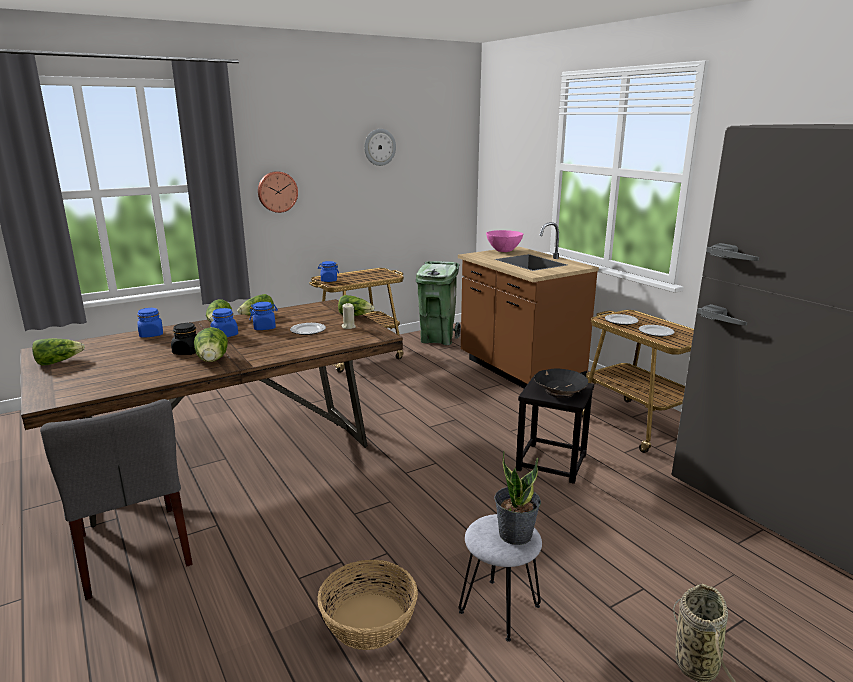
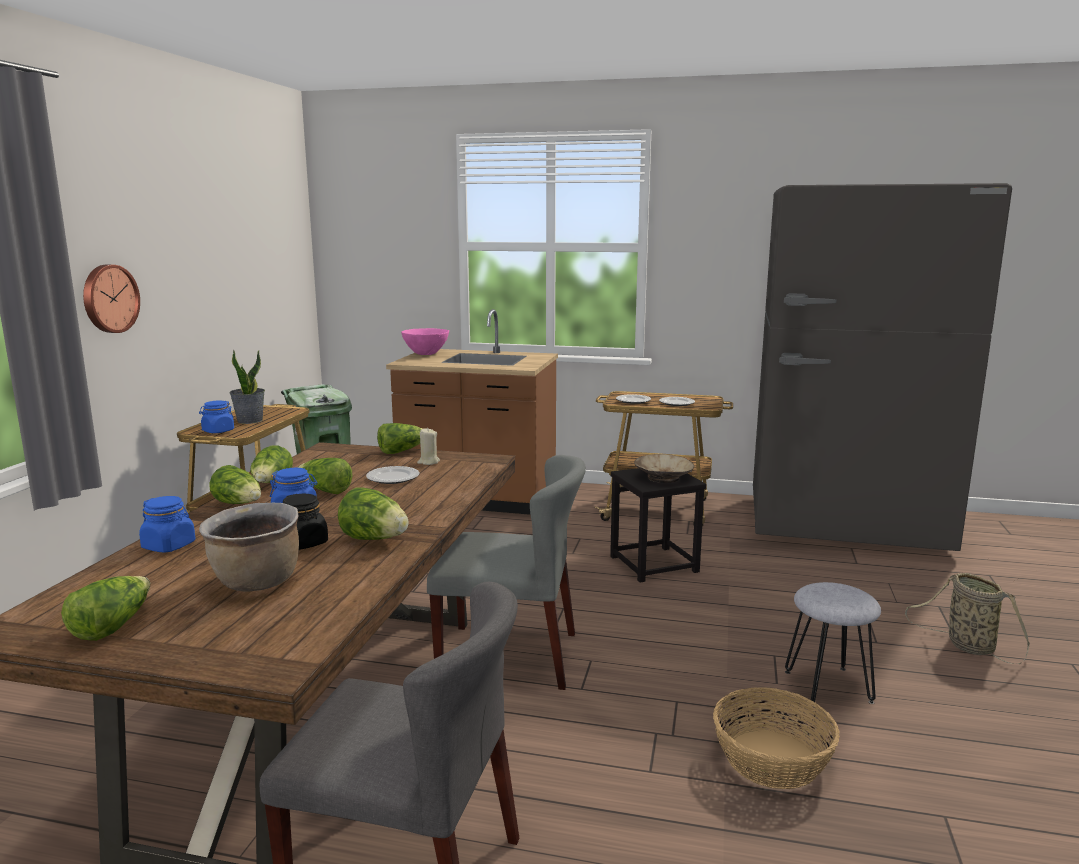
camera: 45 degrees left, 5 degrees down
(129, 363) = (257, 583): none -> brown cooking pot
(264, 327) = (325, 490): blue jar -> lettuce
(356, 475) = (510, 655): none -> grey chair
(379, 147) = (221, 227): wall clock -> none
(515, 534) = (846, 592): potted plant -> potted plant (249, 420)
(559, 391) = (663, 478): black bowl -> beige bowl

